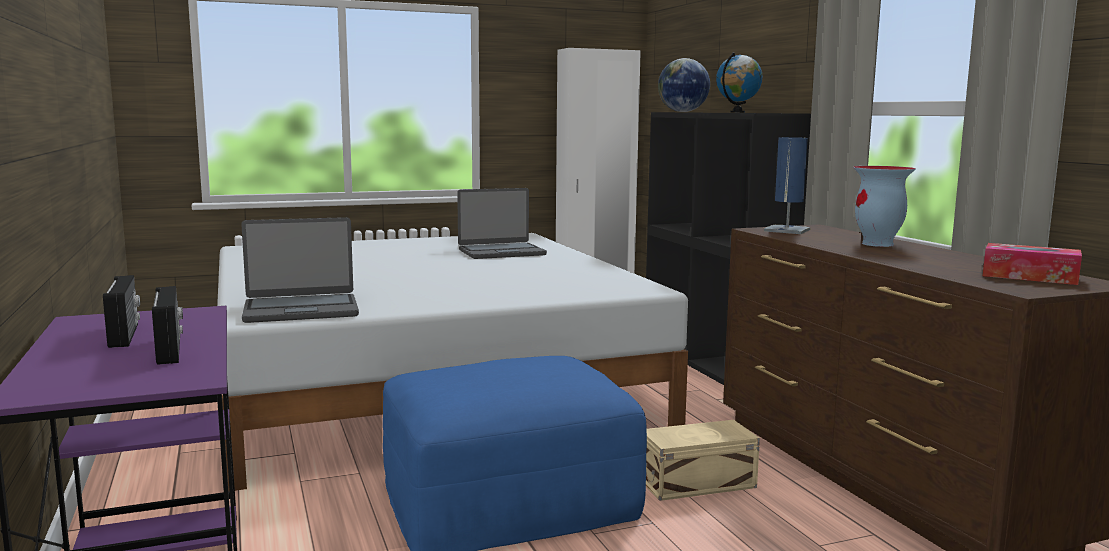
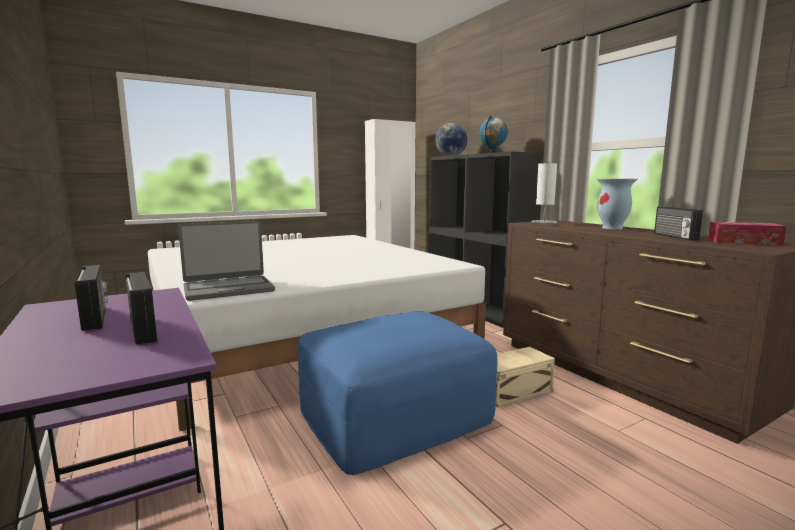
camera: 10 degrees left, 0 degrees up
(501, 252) = (344, 246): laptop -> none
(787, 230) = (544, 223): blue table lamp -> white table lamp
(941, 263) = (674, 237): none -> radio

